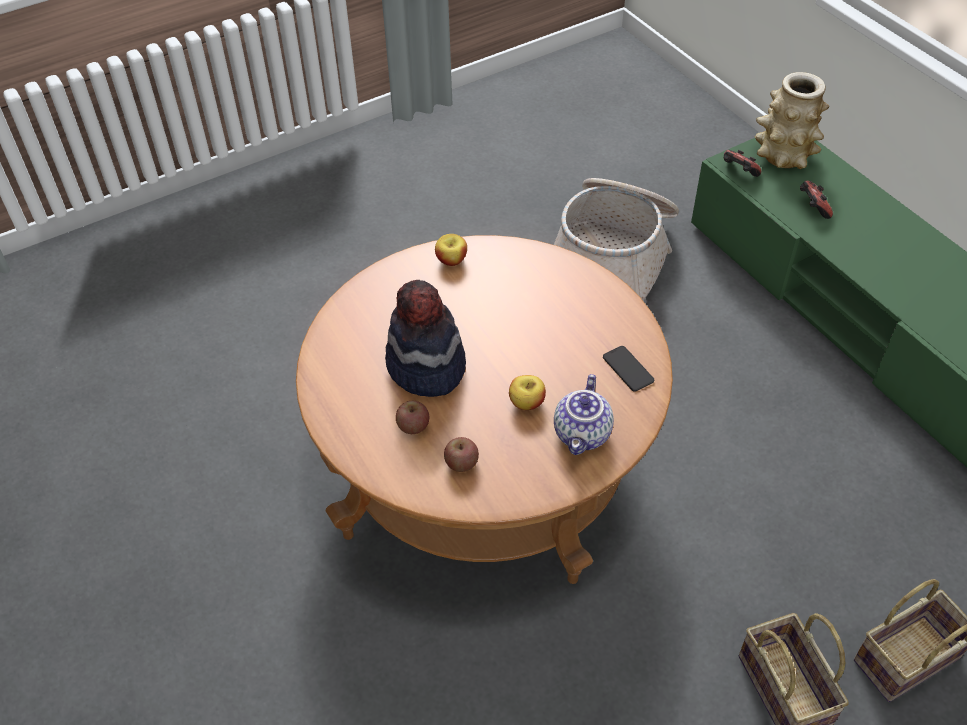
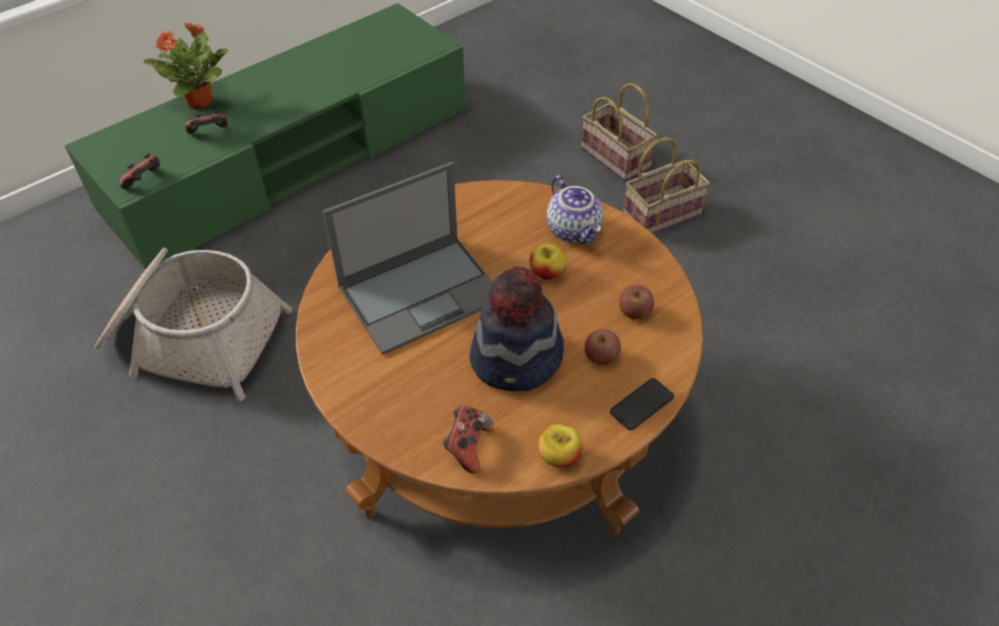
camera: 100 degrees left, 0 degrees up
(348, 326) = (468, 446): none -> game controller
(451, 260) = (343, 361): apple -> apple (559, 456)
(517, 311) = (422, 292): none -> laptop
(583, 435) = (574, 231): teapot -> teapot turned 60 degrees clockwise
(628, 369) = (488, 207): phone -> phone (641, 404)
(783, 155) = (122, 151): vase -> none
(867, 200) = (201, 102): none -> potted plant

